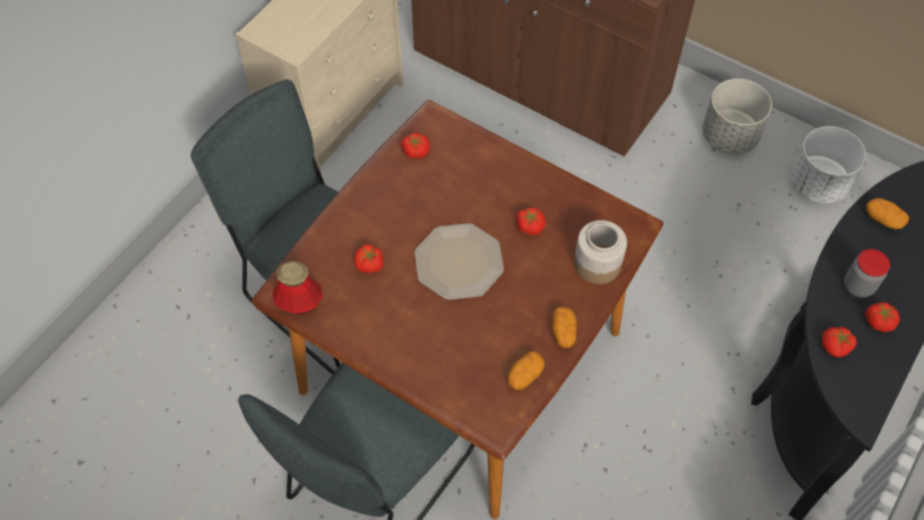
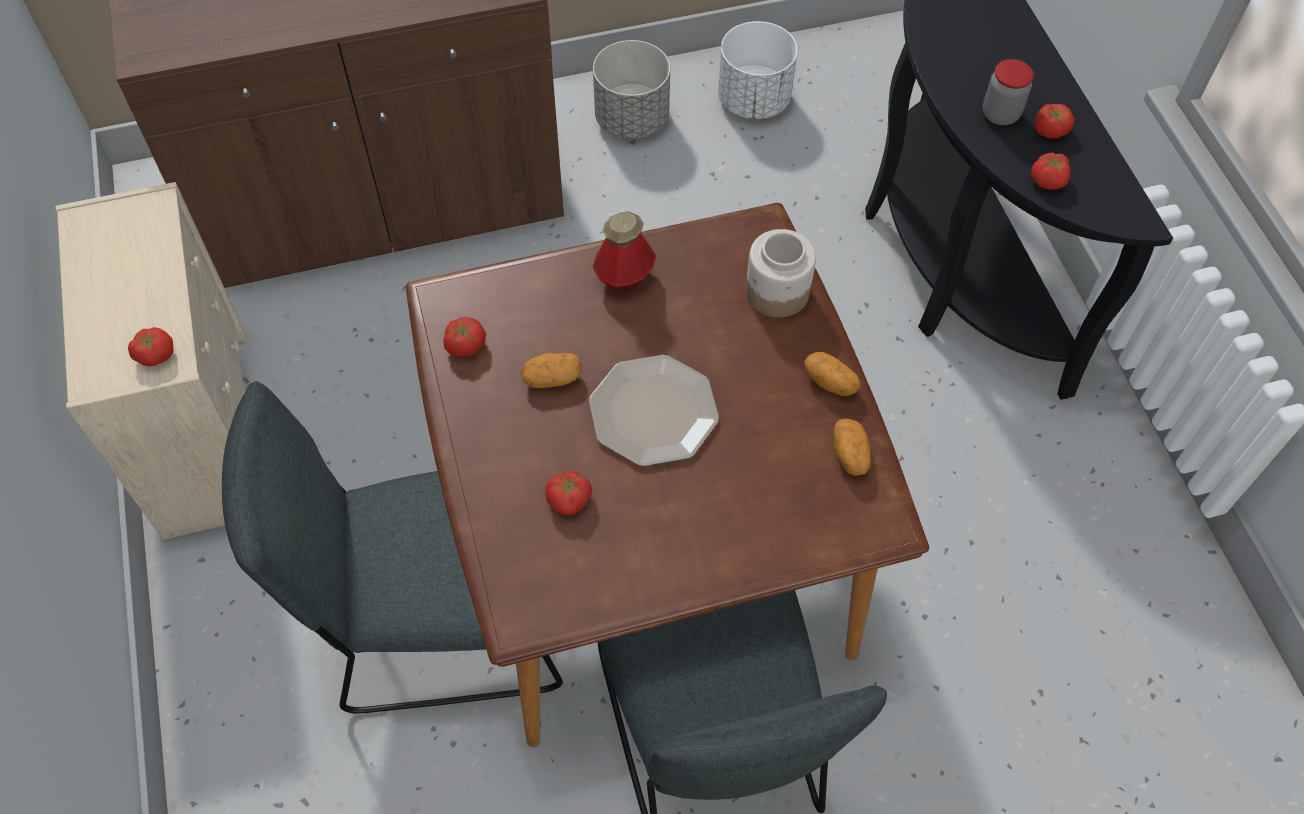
camera: 50 degrees left, 0 degrees up
(299, 303) = (549, 610): bottle -> bottle (624, 276)
(530, 226) = (673, 313): tomato -> tomato (155, 354)
(883, 219) = (947, 42): potato -> potato (552, 378)

